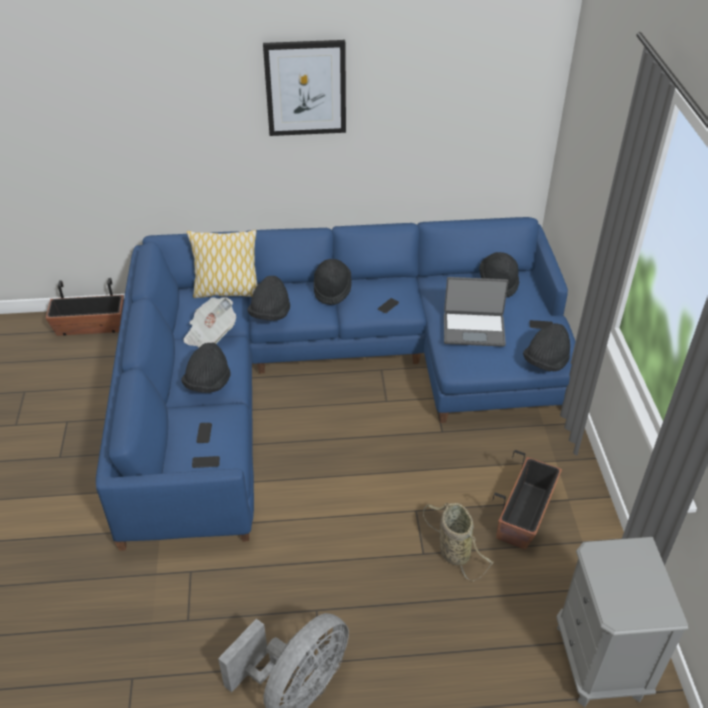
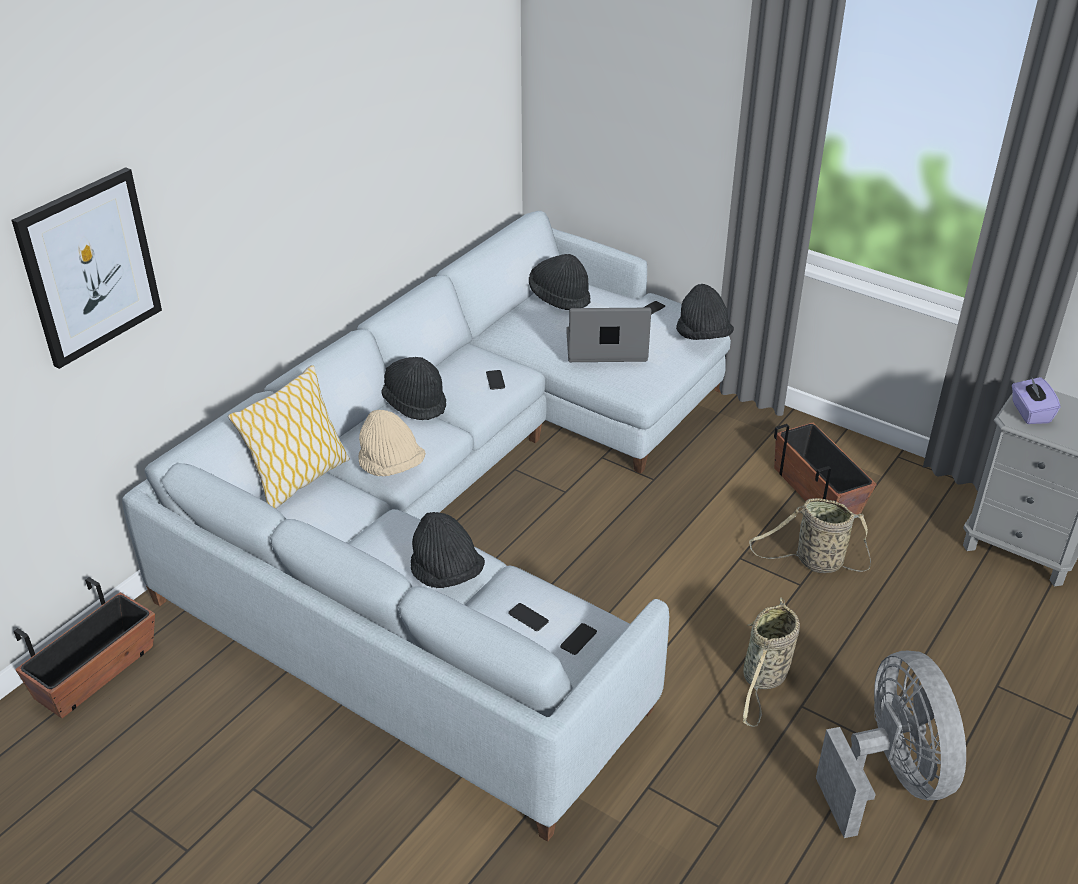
camera: 50 degrees left, 5 degrees down
(210, 334) = (361, 530): newspaper -> none
(270, 314) = (391, 466): black hat -> beige hat
(305, 88) = (290, 137): picture -> picture (89, 267)
(322, 579) = (764, 678): none -> basket
(326, 373) = (468, 511): blue sofa -> grey sofa
(474, 329) = (606, 348): laptop -> laptop turned 135 degrees counterclockwise
(613, 558) = (1030, 412): none -> purple tissue box

